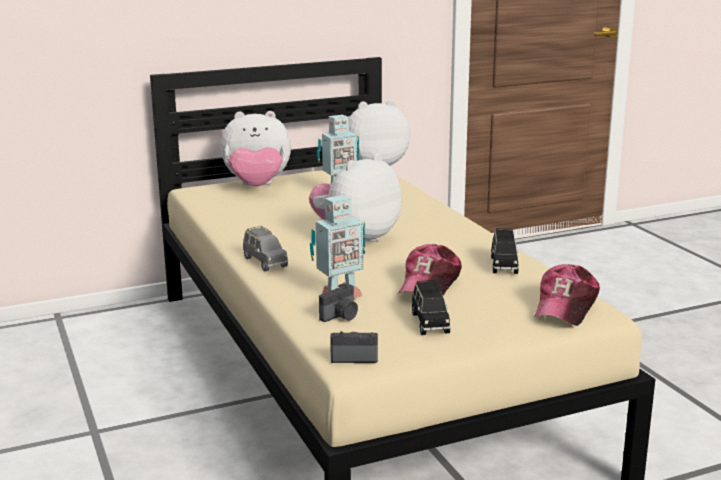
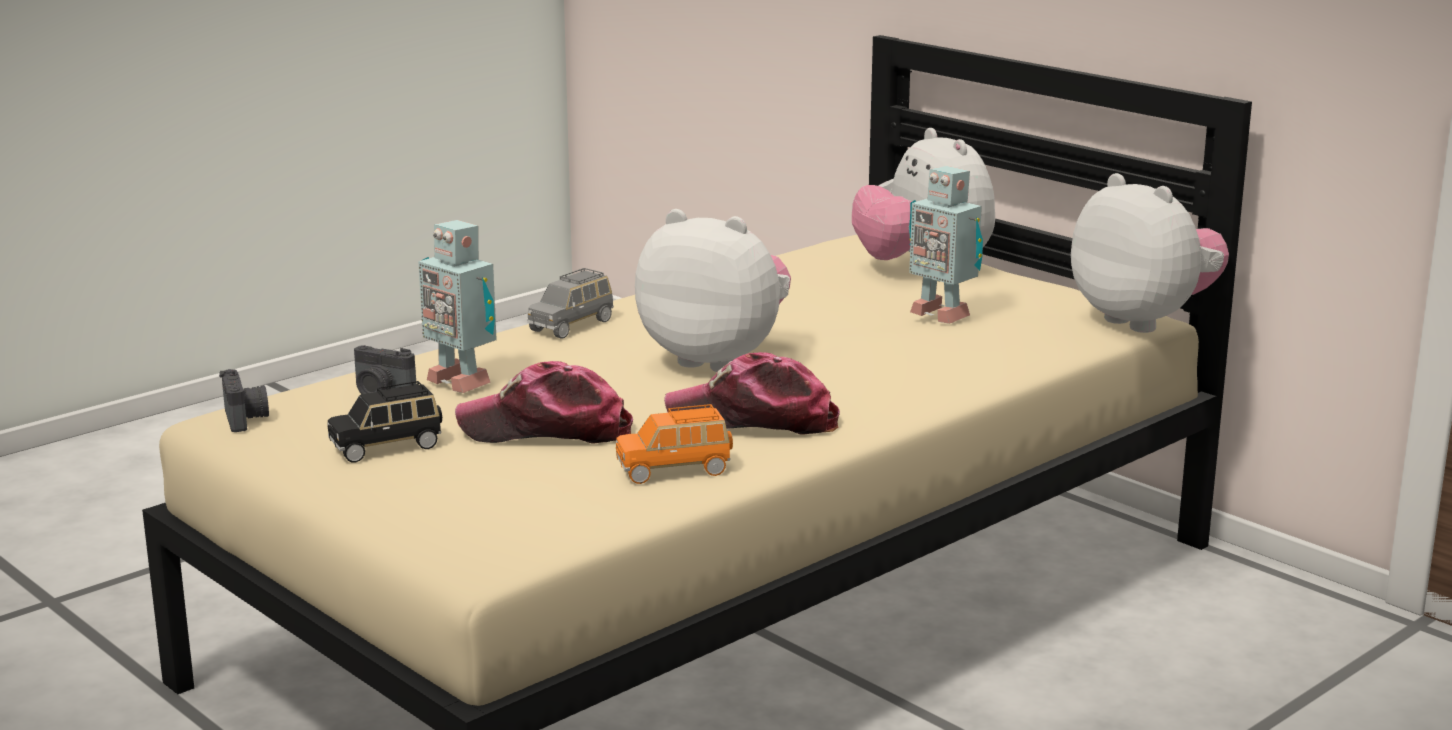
camera: 70 degrees right, 0 degrees up
(504, 265) = (675, 470): black toy car -> orange toy car
(566, 307) = (495, 531): cap -> cap (754, 420)

